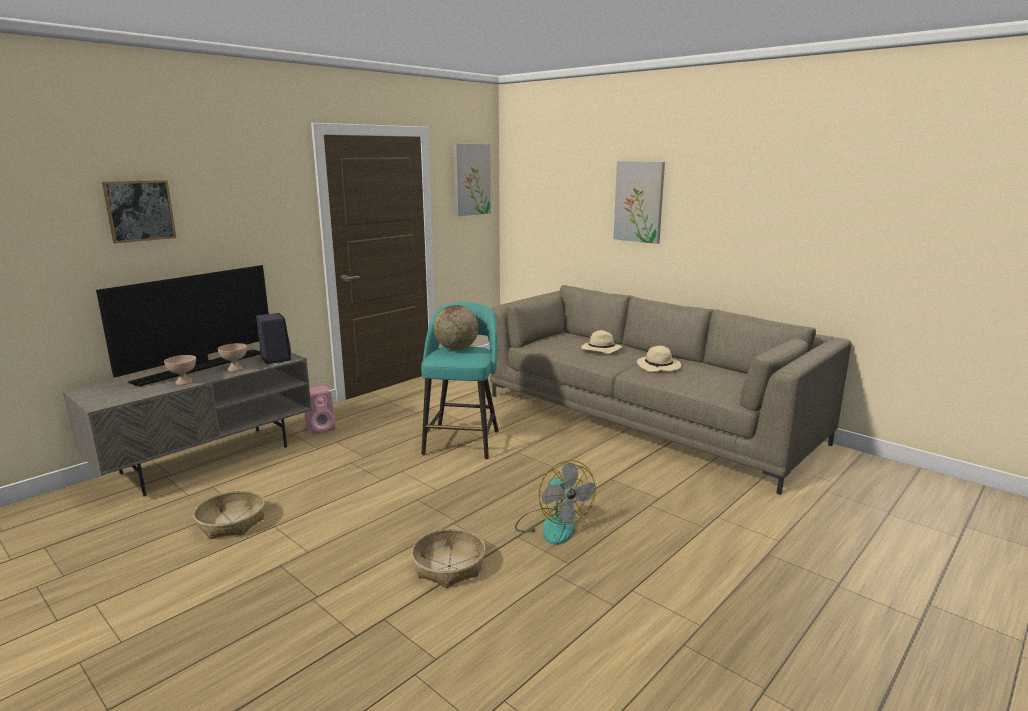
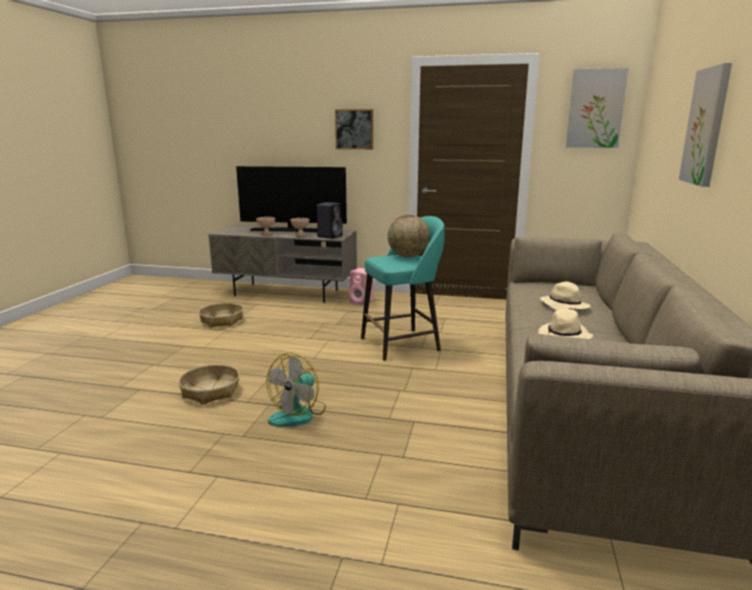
camera: 60 degrees right, 0 degrees up
(140, 210) = (282, 122): picture -> picture (354, 129)

